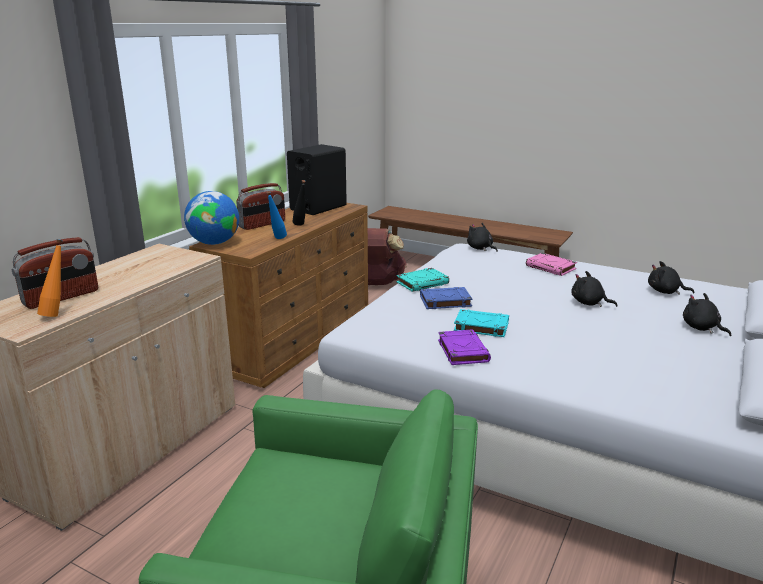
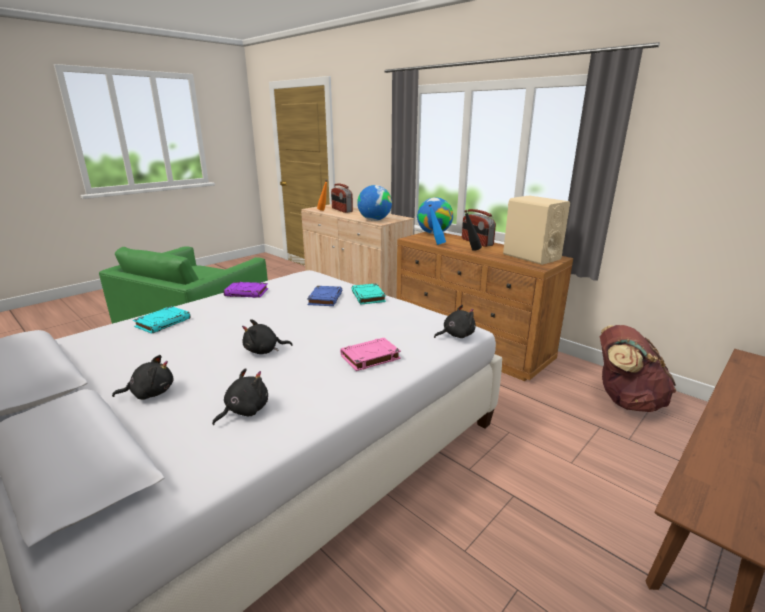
camera: 105 degrees right, 0 degrees up
(177, 263) = (374, 220): none -> globe
(318, 208) = (531, 257): black speaker -> beige speaker
(480, 327) = (272, 302): turquoise book -> turquoise book (163, 322)
(589, 303) = (264, 351): black plush toy -> black plush toy turned 150 degrees counterclockwise

